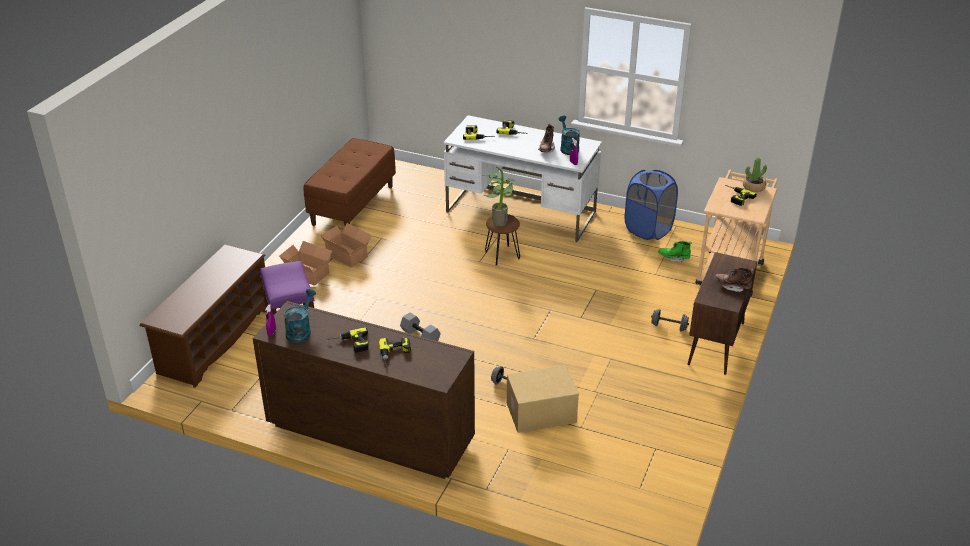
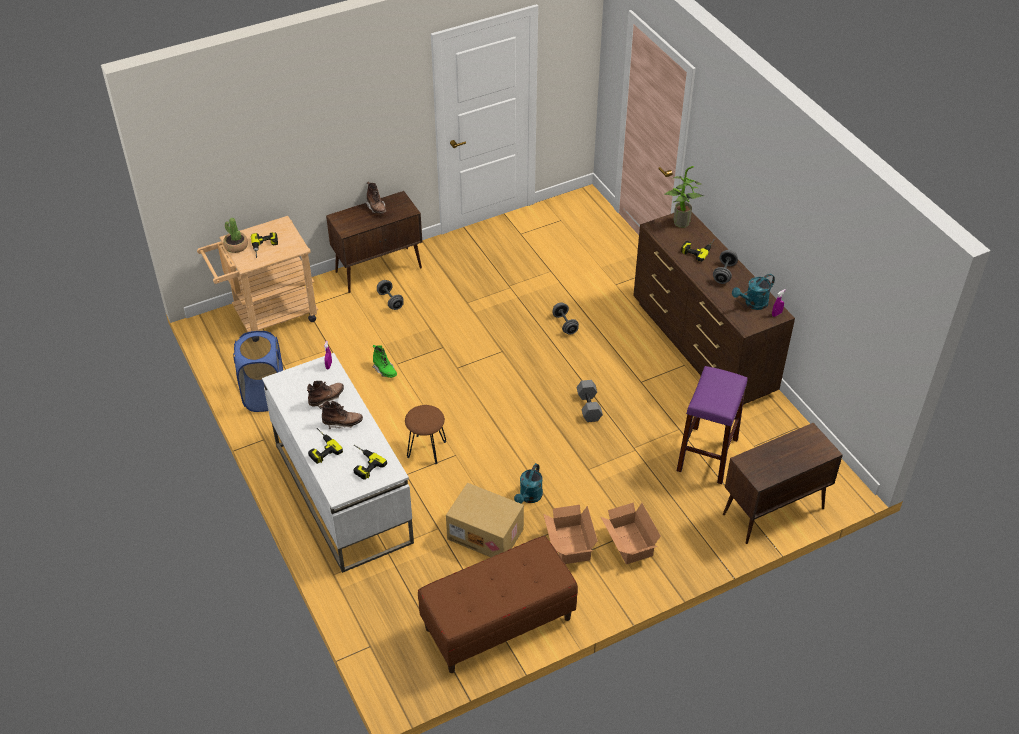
camera: 140 degrees left, 10 degrees up
(215, 339) = (772, 512): brown shoe rack -> brown cabinet
(349, 344) = (724, 273): power drill -> grey dumbbell
(499, 221) = (427, 418): potted plant -> potted plant (679, 224)
(518, 144) = (342, 423): none -> brown boot
(541, 413) = (566, 294): cardboard box -> cardboard box (486, 533)
(568, 148) = (305, 388): turquoise watering can -> turquoise watering can (529, 497)
(673, 258) = (292, 354): green boot -> green boot (385, 370)

